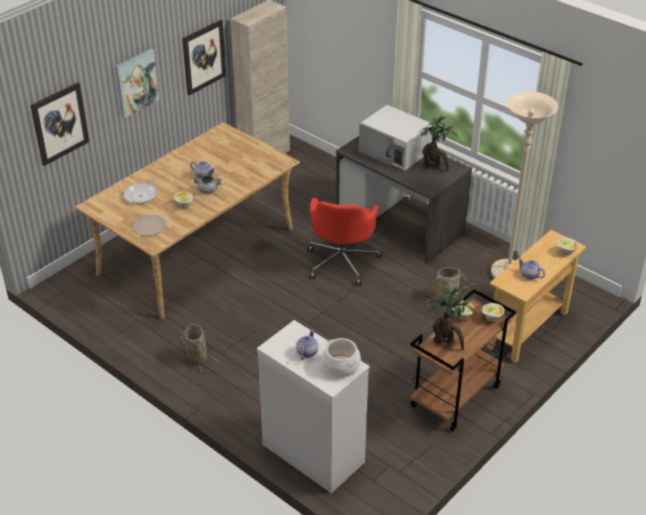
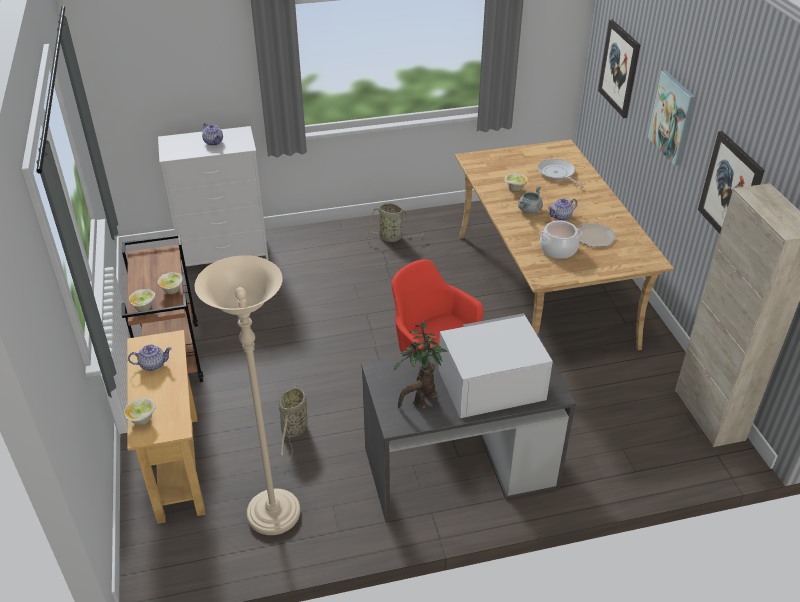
camera: 125 degrees right, 0 degrees up
(149, 226) = (500, 163): plate -> plate (594, 236)
(341, 366) = (178, 150): cooking pot -> cooking pot (558, 249)
(446, 343) = (158, 265): potted plant -> none

